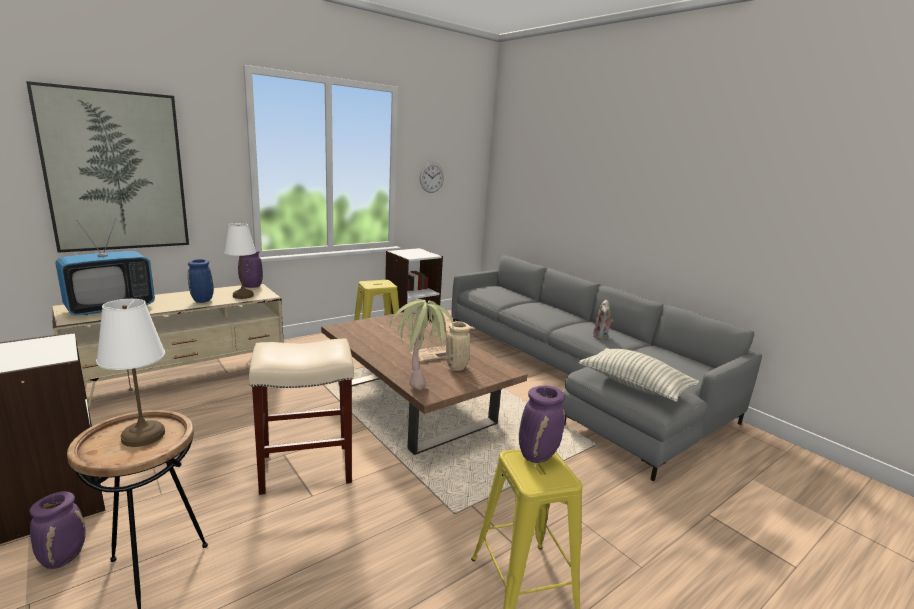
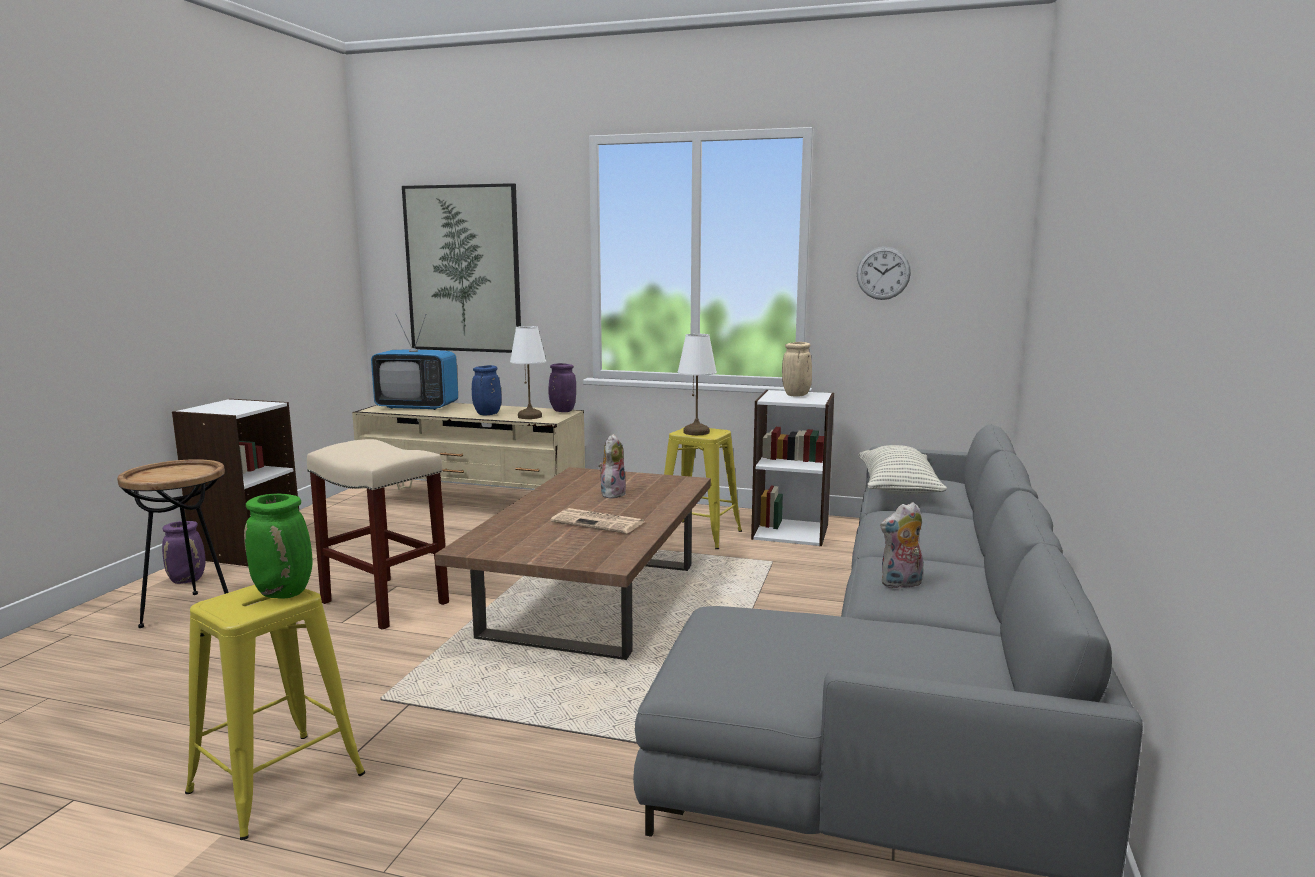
camera: 55 degrees right, 5 degrees down
(143, 435) = (181, 473): white table lamp -> white table lamp (696, 432)
(396, 335) = (612, 494): none -> plush toy
(420, 379) = (503, 534): potted plant -> none
(457, 368) = (569, 539): beige vase -> beige vase (796, 395)
(537, 455) = (285, 593): purple vase -> green vase
(634, 385) = (726, 648): pillow -> pillow (897, 489)

